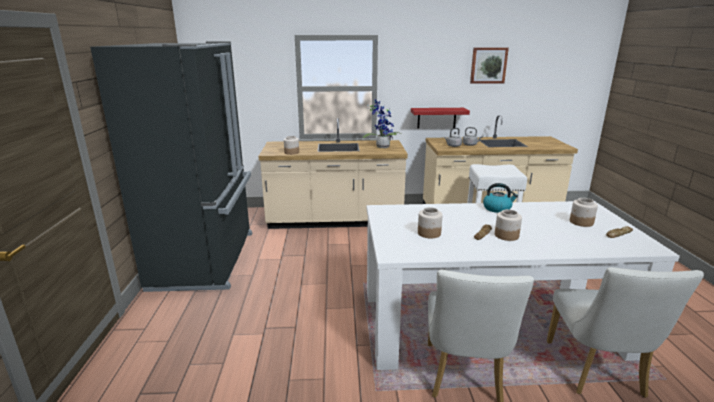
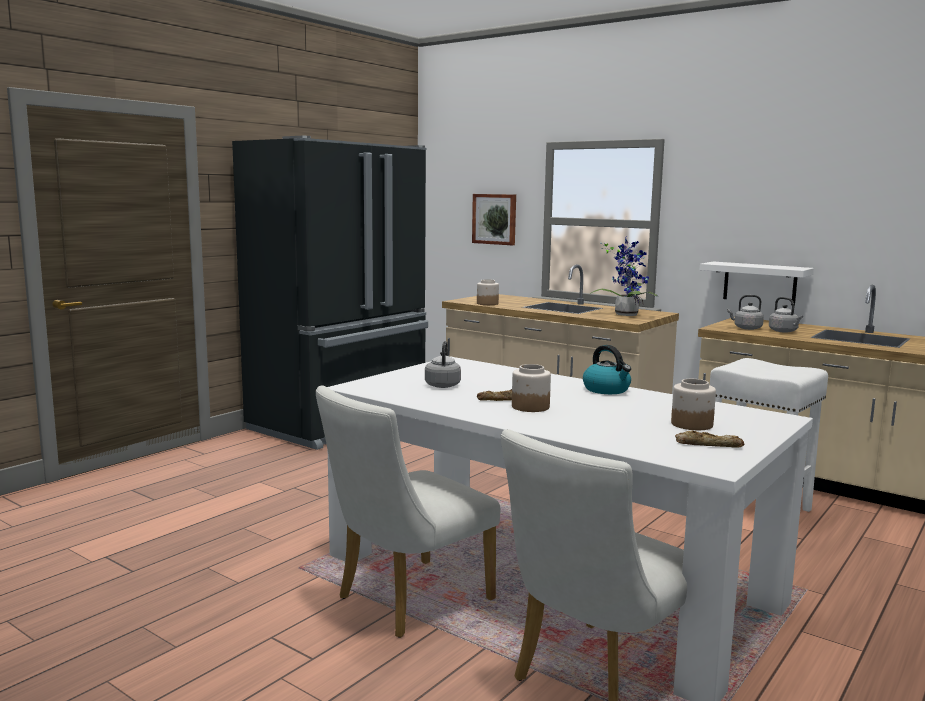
camera: 40 degrees right, 10 degrees down
(428, 233) = (443, 385): jar -> grey kettle
(436, 118) = (759, 283): red shelf -> white shelf
(488, 65) = (865, 190): picture -> picture (495, 219)

